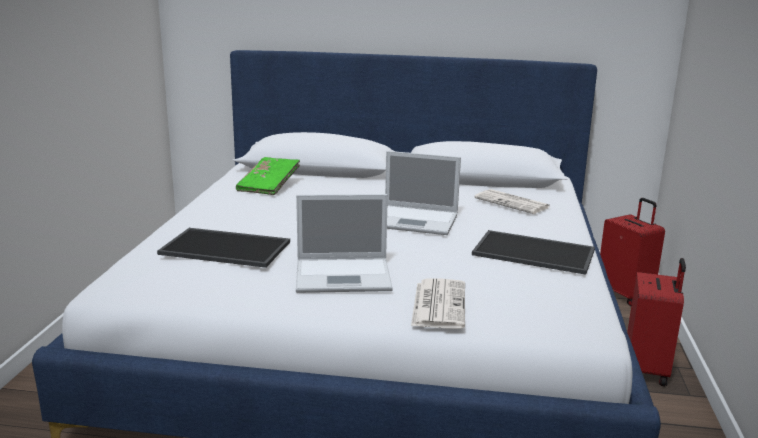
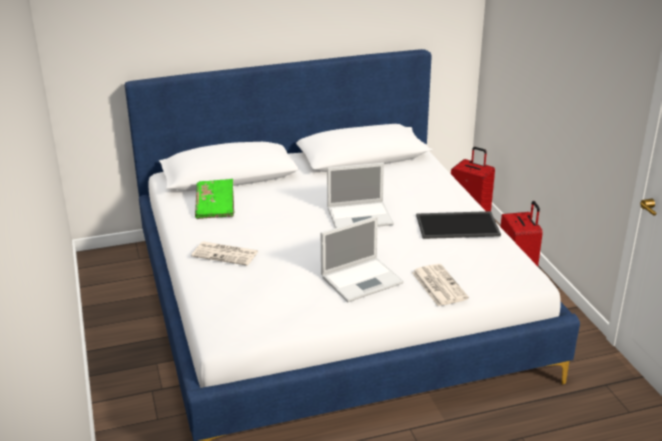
camera: 25 degrees left, 10 degrees up
(227, 247) = (264, 279): tray -> none
(513, 203) = (407, 180): newspaper -> newspaper (226, 254)

